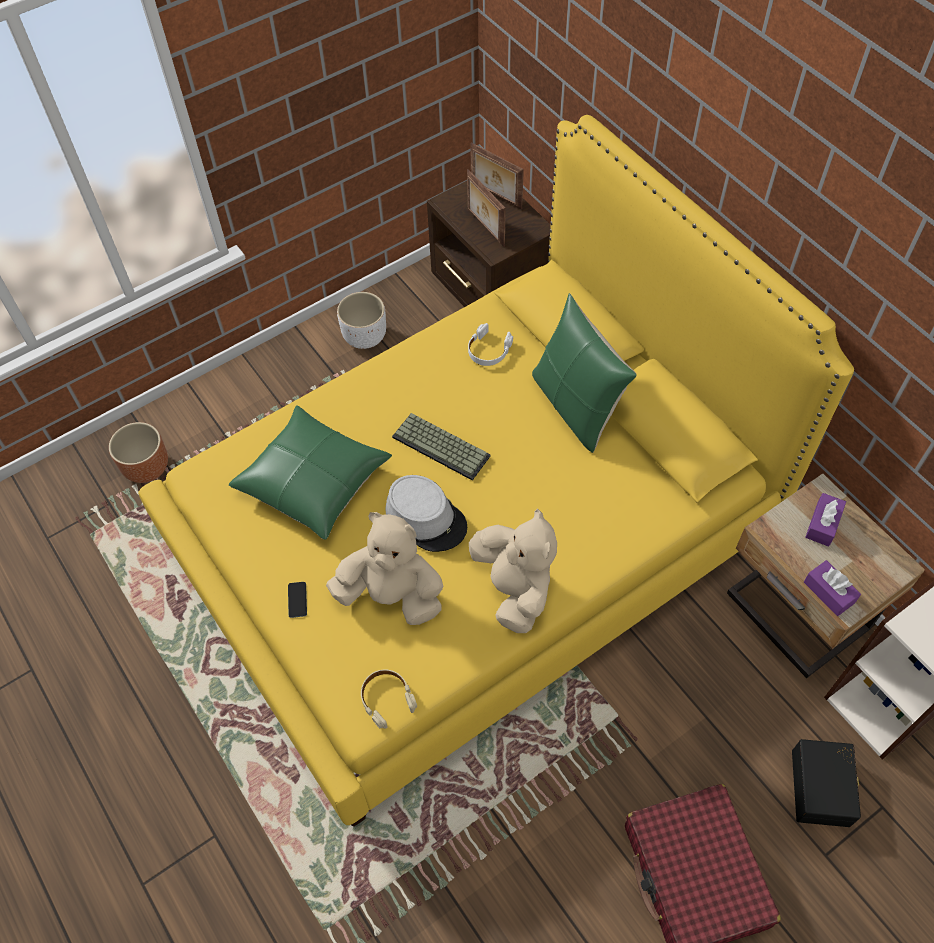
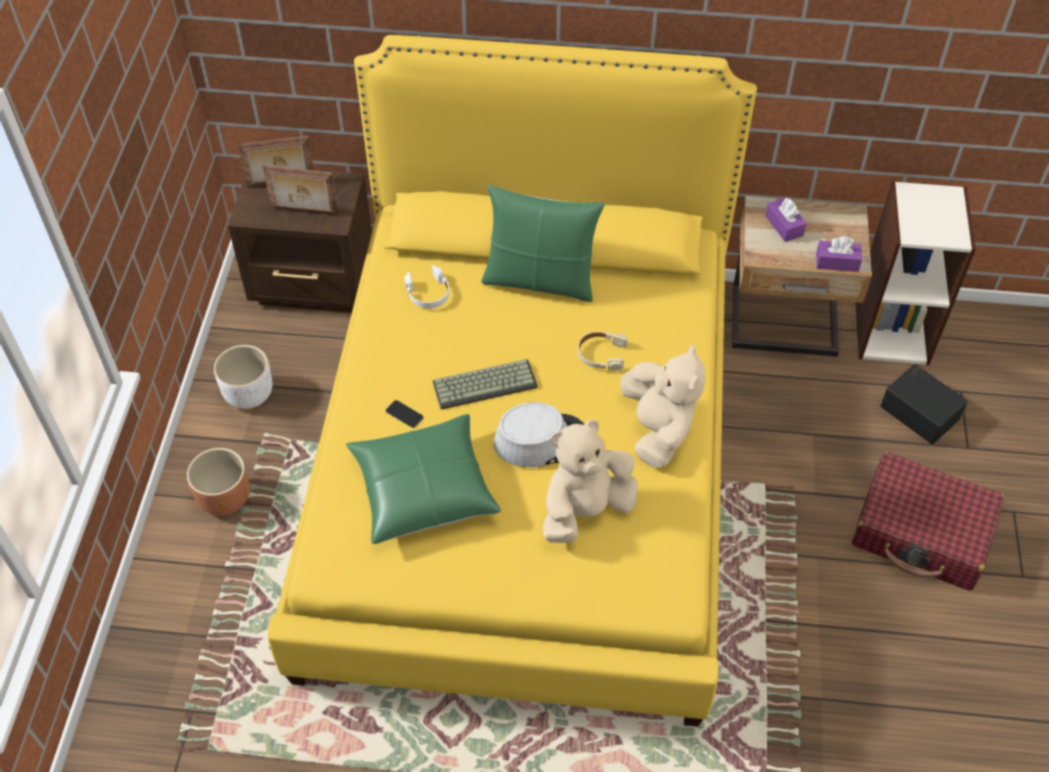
camera: 50 degrees left, 5 degrees down
(147, 467) = (188, 652): brown planter -> brown planter (225, 498)
(297, 600) = (525, 577): phone -> phone (404, 414)
(387, 699) = (673, 576): beige headphones -> beige headphones (601, 354)
(514, 588) = (658, 430): beige plush toy -> beige plush toy turned 60 degrees clockwise

